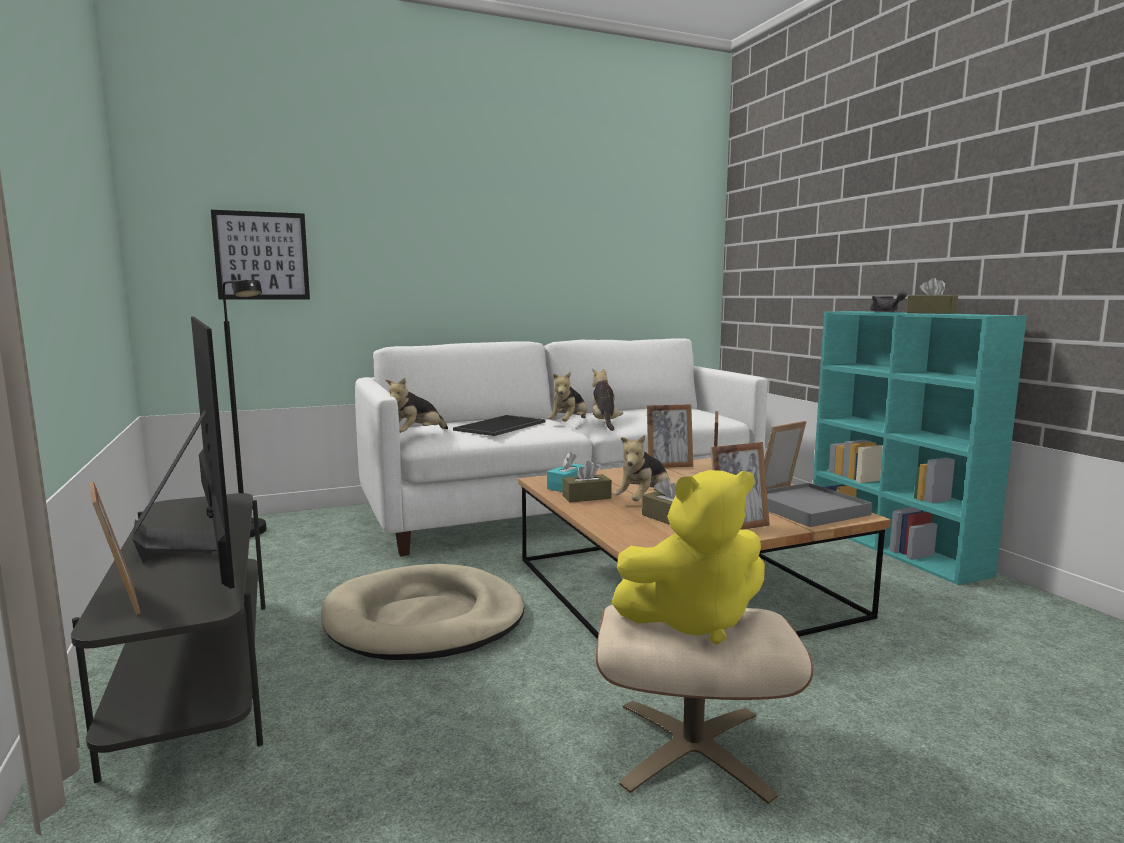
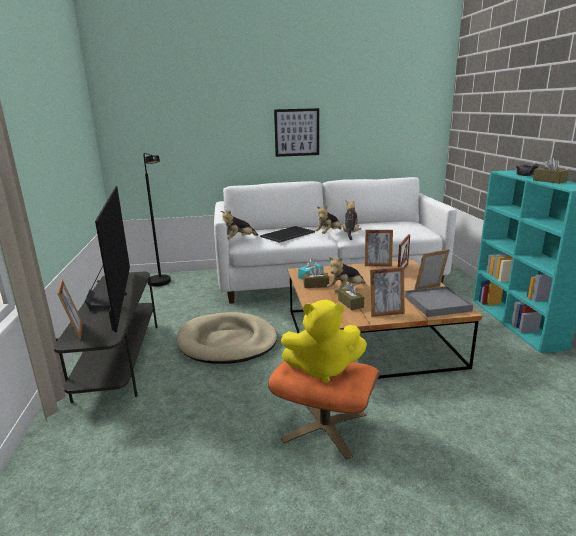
camera: 15 degrees right, 10 degrees up
(262, 256) = (165, 135): picture -> picture (296, 132)
(692, 749) = (324, 427): beige ottoman -> orange ottoman

